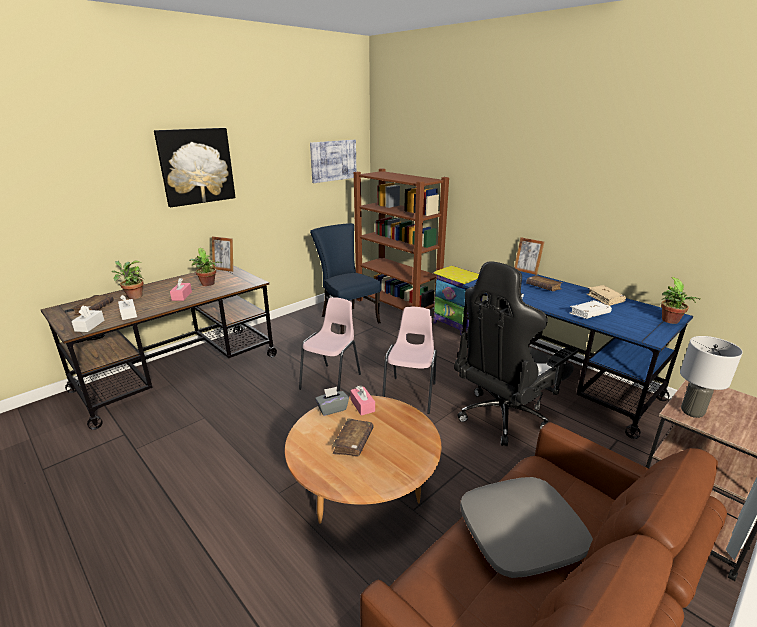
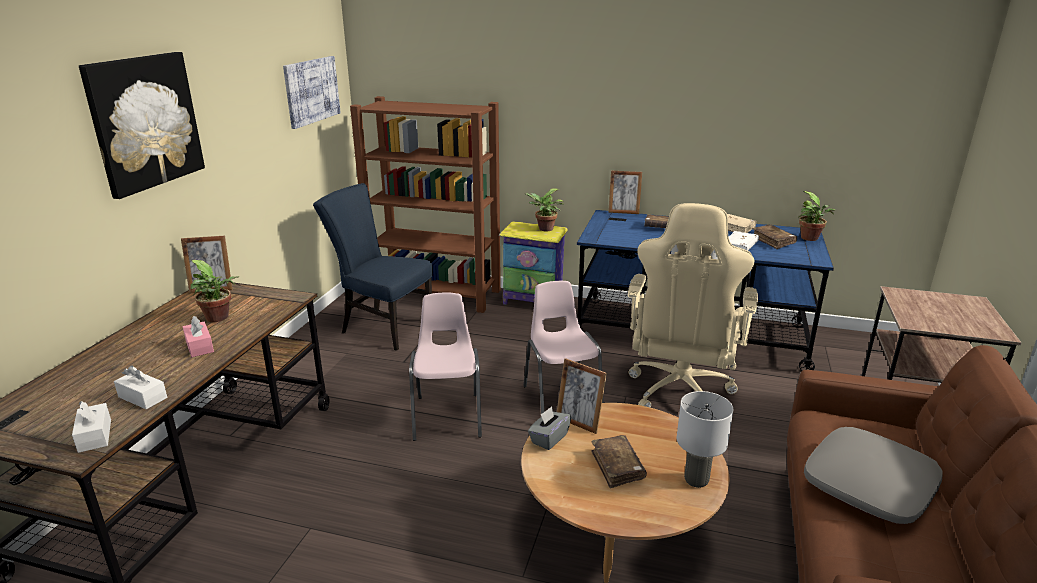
camera: 30 degrees left, 0 degrees up
(94, 309) = (58, 408): brown book -> brown book (773, 241)
(133, 296) = (105, 369): potted plant -> potted plant (544, 229)
(362, 405) = (579, 422): pink tissue box -> picture frame
(505, 414) = (680, 388): black office chair -> beige office chair
(691, 412) = (919, 320): white table lamp -> white table lamp (695, 481)

